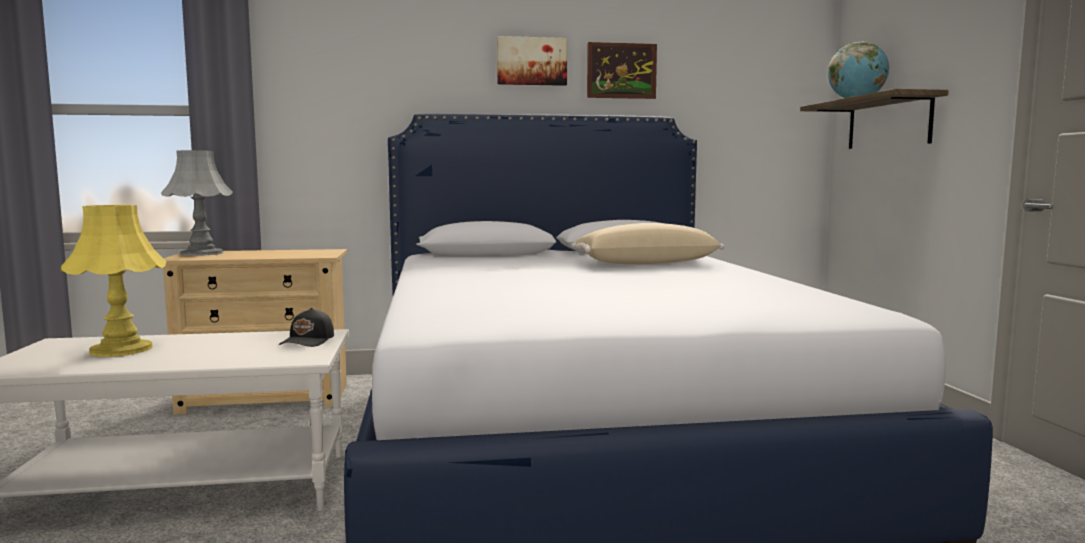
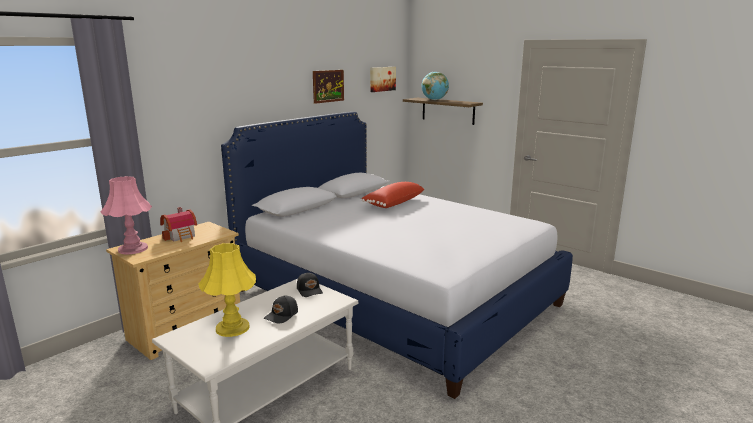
camera: 40 degrees left, 10 degrees up
(198, 353) = (282, 315): none -> black cap
(201, 253) = (132, 249): grey table lamp -> pink table lamp
(275, 252) = (181, 236): none -> toy house
(531, 61) = (287, 84): picture -> picture (382, 79)
(645, 263) = (393, 203): beige pillow -> red pillow

